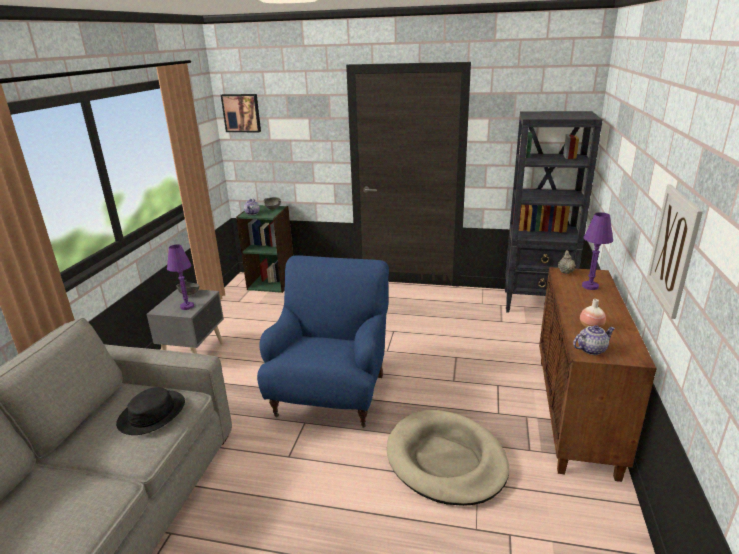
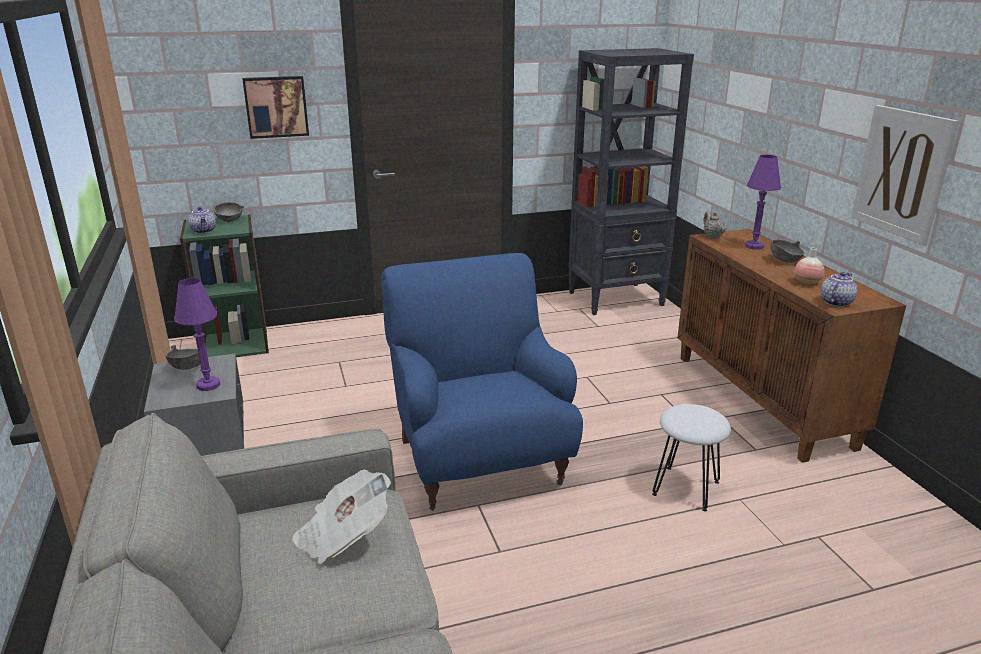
camera: 30 degrees left, 0 degrees up
(152, 413) = (343, 535): black hat -> newspaper
(242, 113) = (157, 64): picture -> picture (276, 106)
(446, 460) = (686, 488): beige dog bed -> white stool
(599, 304) = (785, 260): none -> grey bowl

